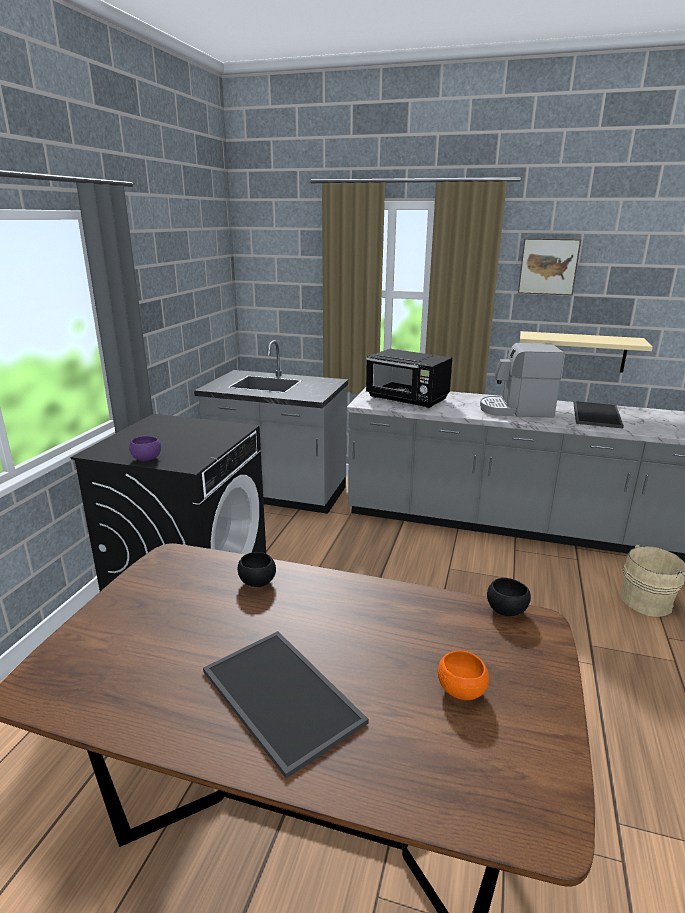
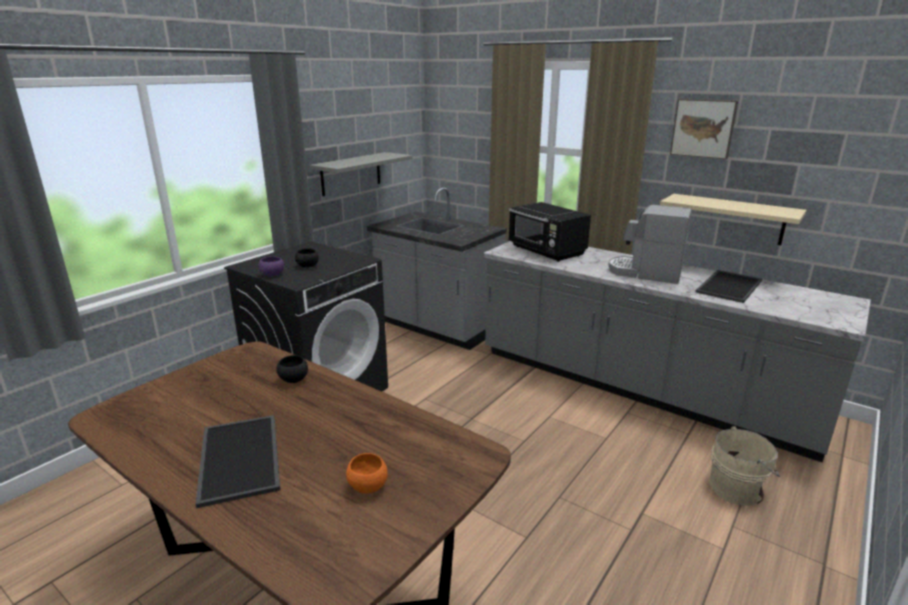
camera: 20 degrees right, 0 degrees up
(176, 330) = (351, 173): none -> grey shelf
(506, 611) = (464, 439): black bowl -> black bowl (307, 266)

